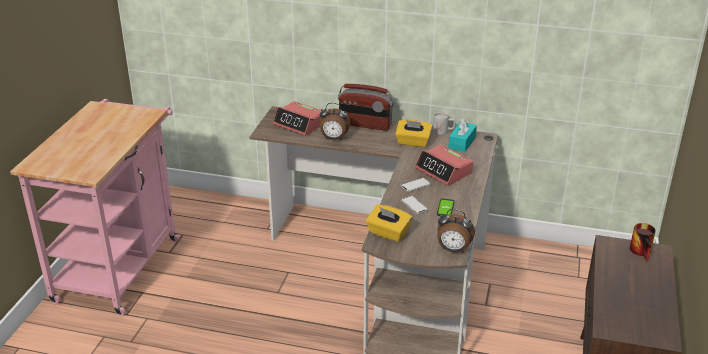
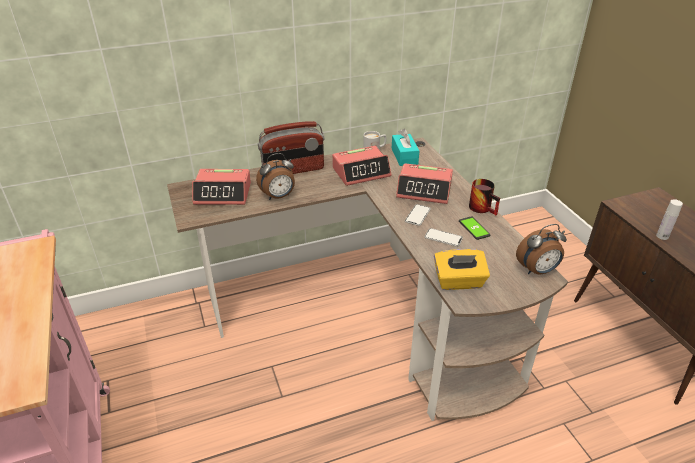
camera: 35 degrees left, 5 degrees up
(413, 142) = (361, 172): yellow tissue box -> alarm clock
(608, 276) = (662, 236): none -> white bottle
(643, 252) = (651, 201): mug -> mug (484, 208)

